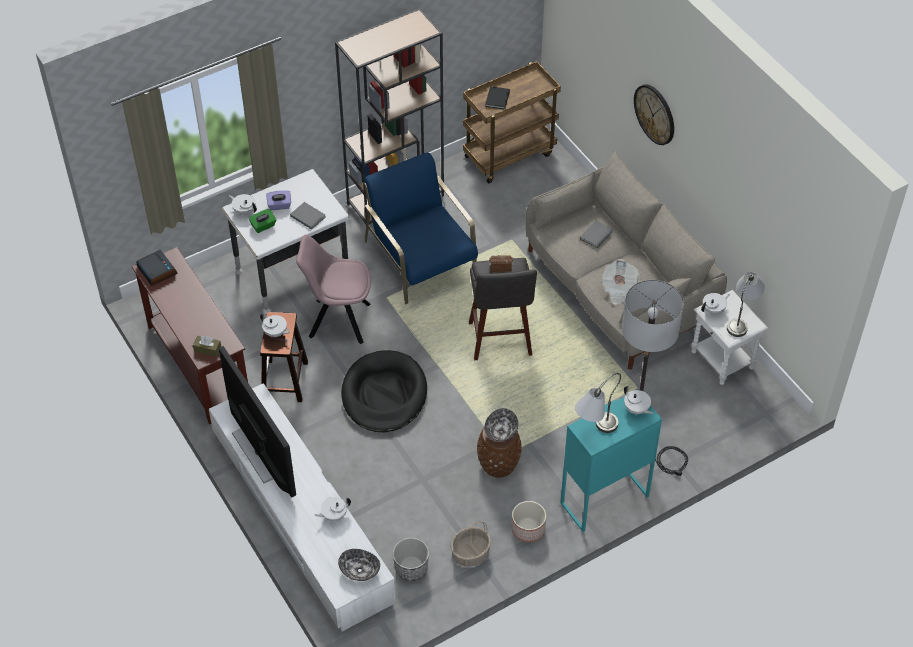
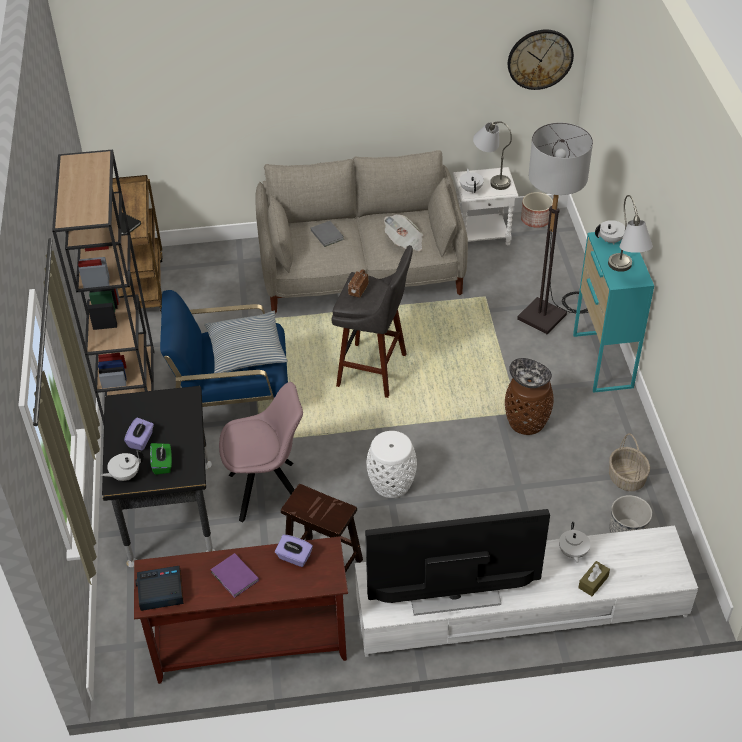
camera: 65 degrees left, 5 degrees down
(184, 304) = (235, 577): none -> purple book
(207, 349) = (321, 573): brown tissue box -> brown tissue box (593, 582)
(215, 329) = (294, 557): none -> purple tissue box
(275, 333) = (317, 511): white teapot -> none
(292, 272) = (169, 511): white desk -> black desk
(307, 216) = (175, 420): grey book -> none
(339, 320) = (267, 491): pink chair -> pink chair turned 135 degrees counterclockwise
(360, 570) = (654, 551): bowl -> none
(384, 394) = (392, 483): black dog bed -> white stool
(431, 237) = (246, 350): none -> pillow
(528, 529) = (614, 425): planter -> planter (535, 219)
(655, 114) = (290, 91): wall clock -> wall clock (540, 59)

